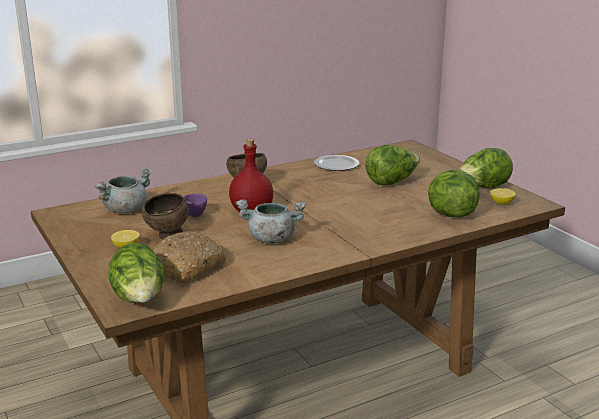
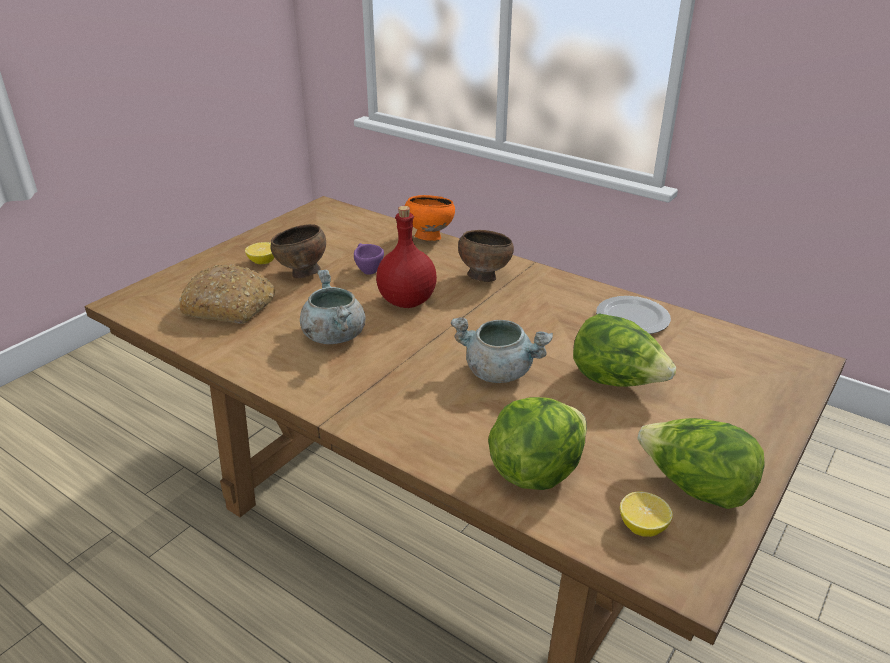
camera: 65 degrees right, 10 degrees up
(125, 209) = (357, 233): grey cooking pot -> grey cooking pot (499, 372)
(140, 300) = (144, 305): lettuce -> none
(168, 190) = (429, 238): none -> orange bowl

